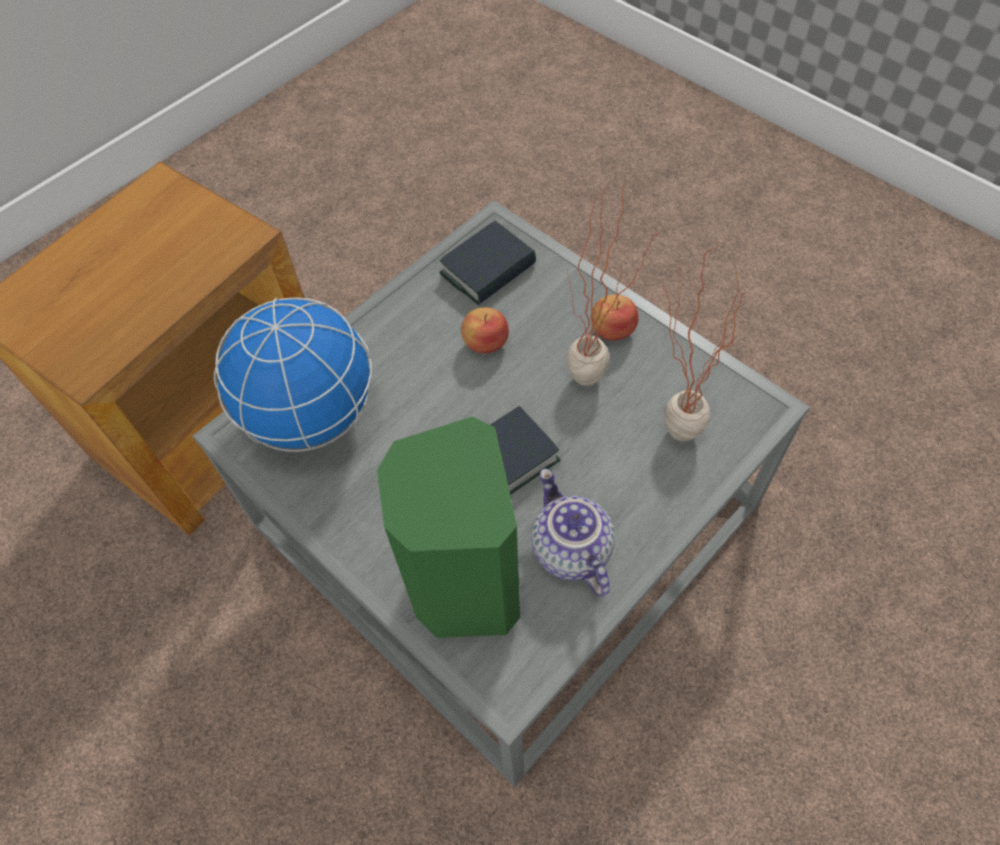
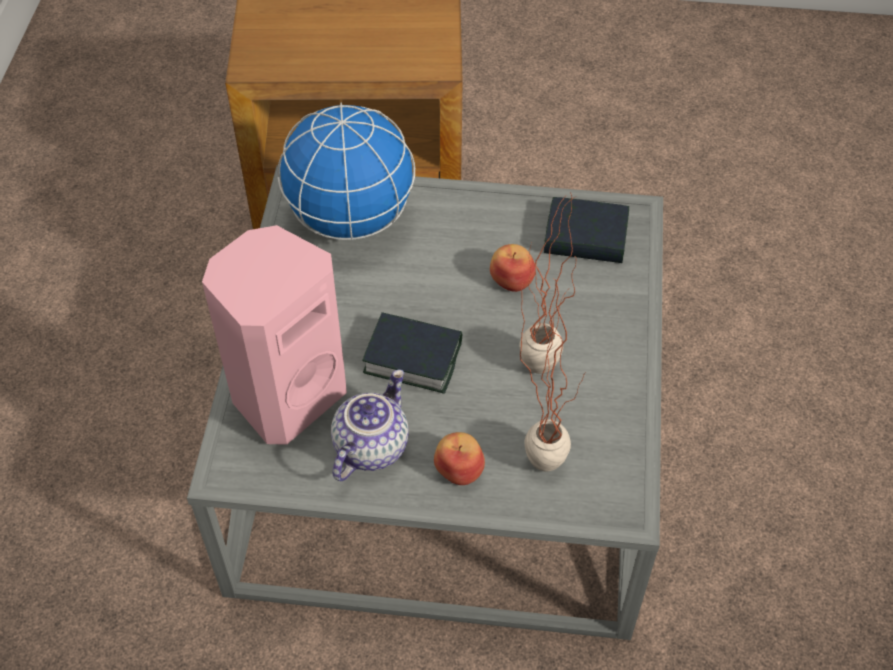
camera: 50 degrees right, 5 degrees down
(462, 585) = (286, 395): green speaker -> pink speaker
(612, 330) = (605, 356): apple -> apple (459, 469)

